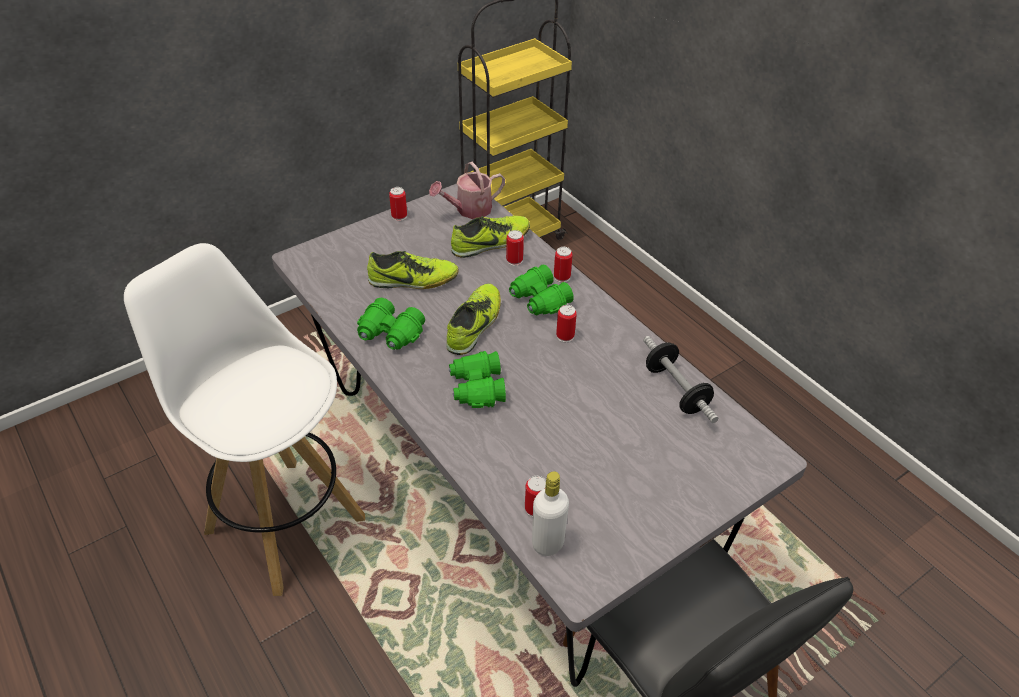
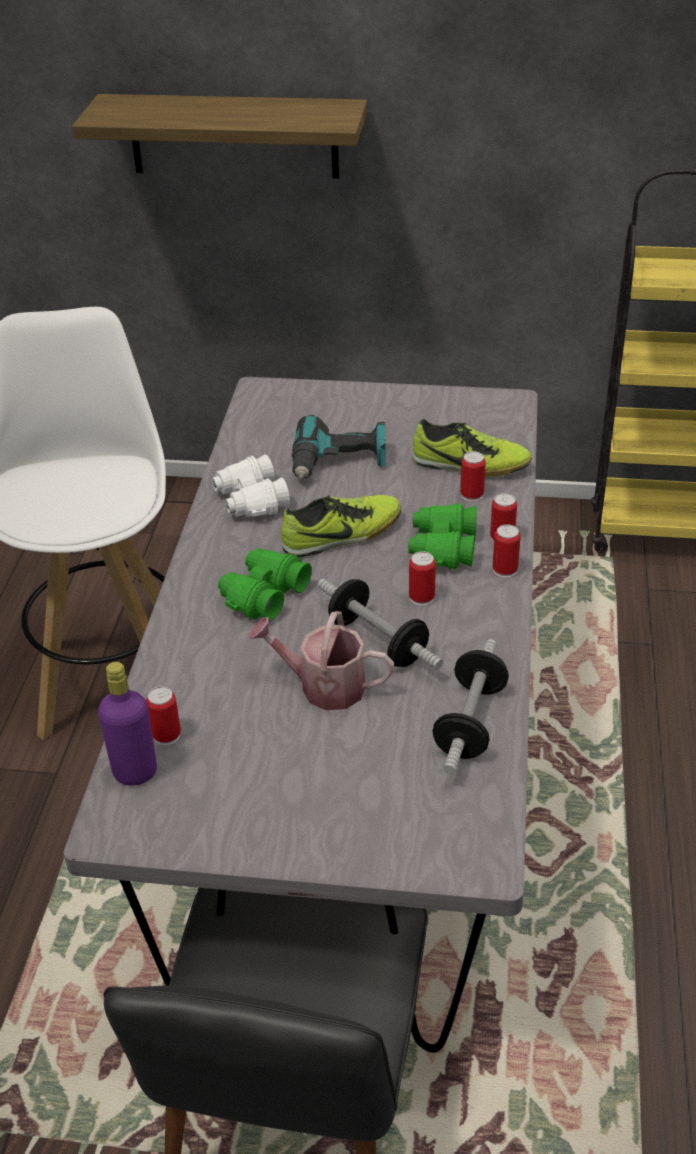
camera: 45 degrees right, 5 degrees down
(161, 71) = (234, 136): none -> shelf
(390, 334) = (250, 501): green binoculars -> white binoculars
(399, 216) = (408, 395): can -> can (505, 570)
(413, 281) = (339, 463): shoe -> power drill
(469, 210) = (492, 421): watering can -> watering can (323, 686)
(547, 543) = (135, 772): white bottle -> purple bottle
(575, 375) = (378, 641): none -> dumbbell

